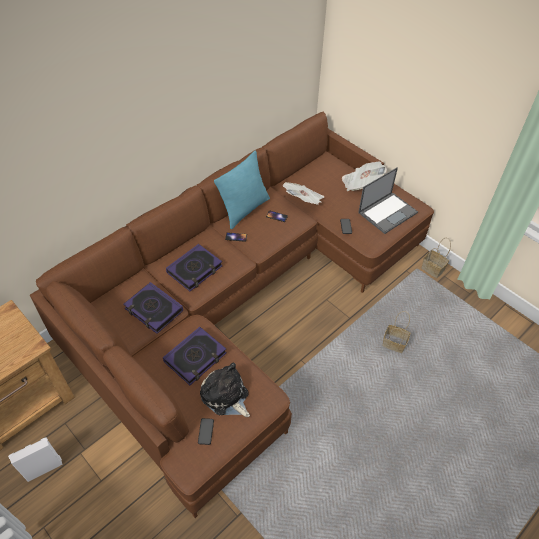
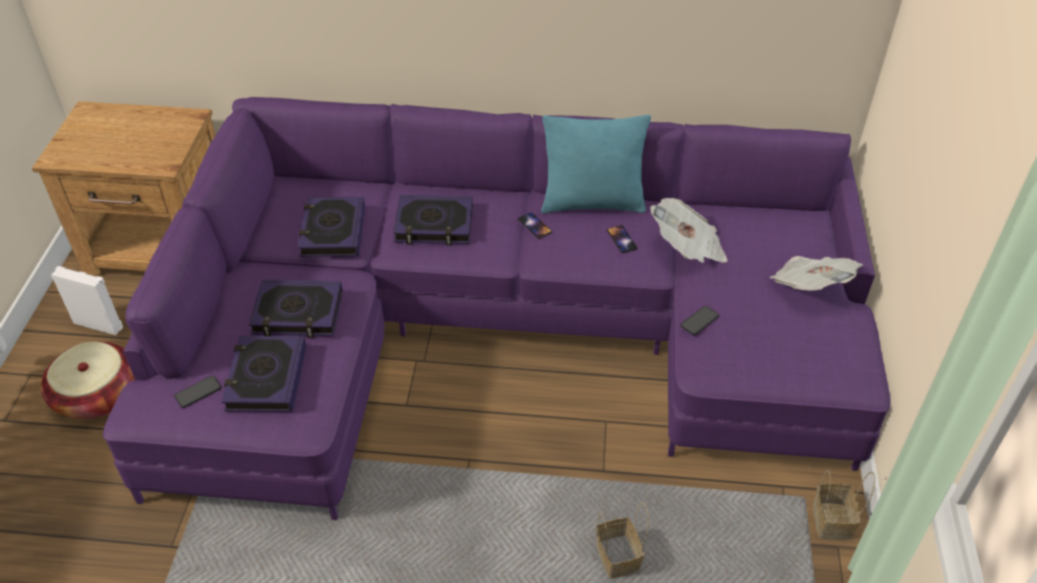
camera: 50 degrees right, 5 degrees down
(98, 498) = (97, 395): none -> basket
(226, 396) = (266, 378): plush toy -> book
(243, 300) = (500, 333): brown sofa -> purple sofa
(388, 212) = (794, 351): laptop -> none

